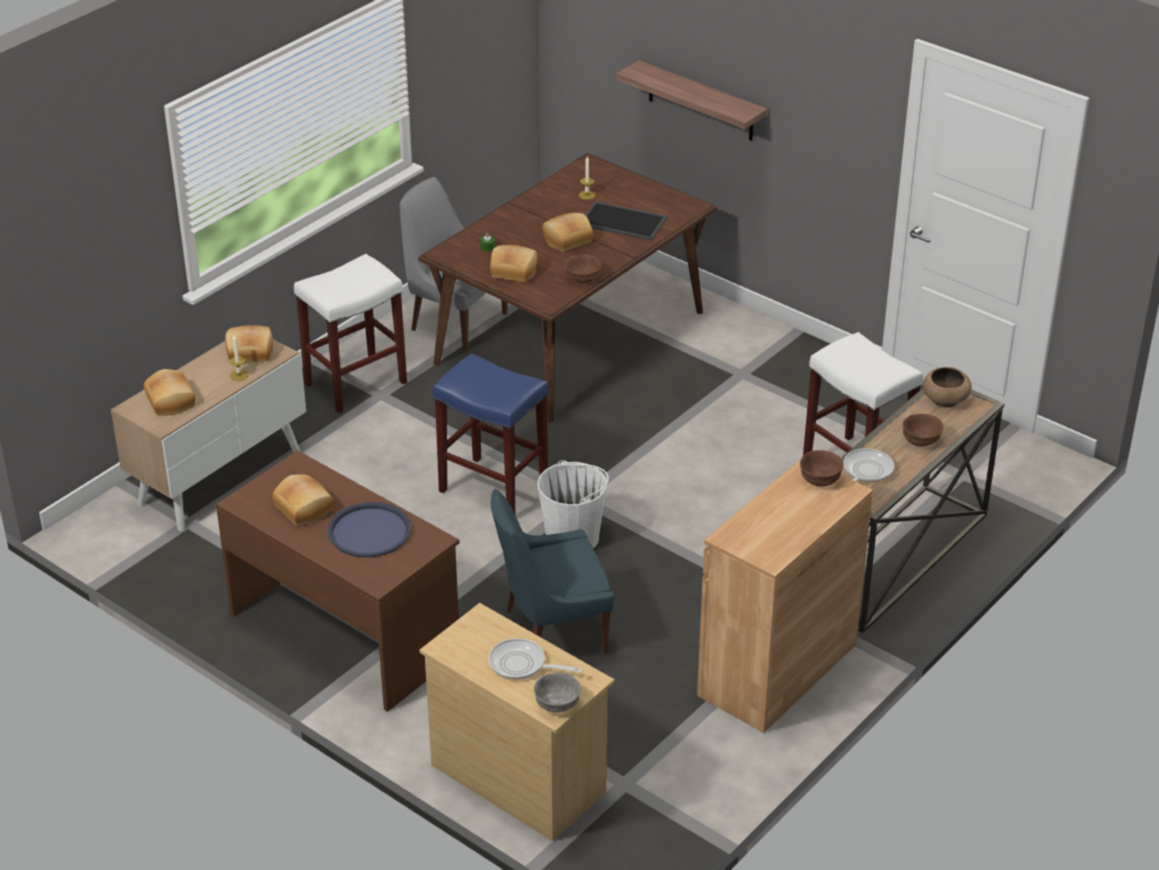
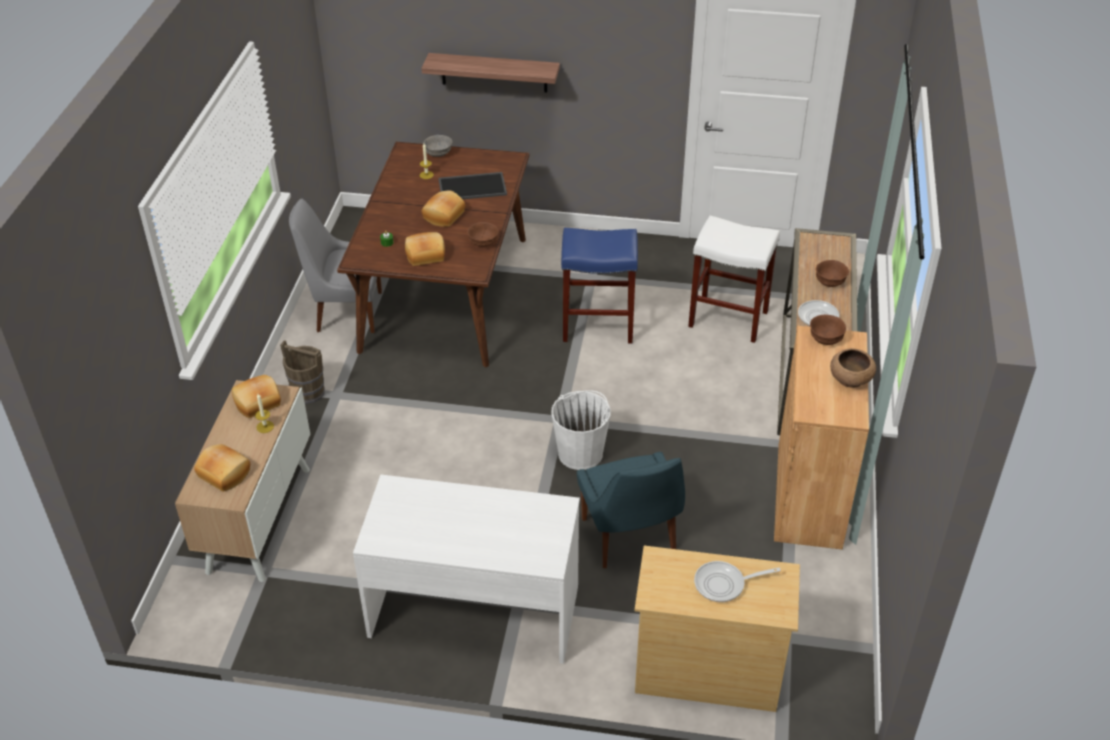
camera: 30 degrees left, 5 degrees up
(305, 508) = (432, 524): bread -> none
(346, 632) = (474, 610): brown desk -> white desk
(356, 382) = (308, 392): white stool -> brown bucket
(369, 531) = (503, 521): blue tray -> none
(495, 489) = (490, 437): blue stool -> blue stool (599, 325)
(551, 632) = (630, 537): blue chair -> blue chair turned 60 degrees counterclockwise
(557, 704) = (779, 606): grey bowl -> grey bowl (438, 154)
(945, 400) = (817, 245): brown bowl -> brown bowl (851, 379)

